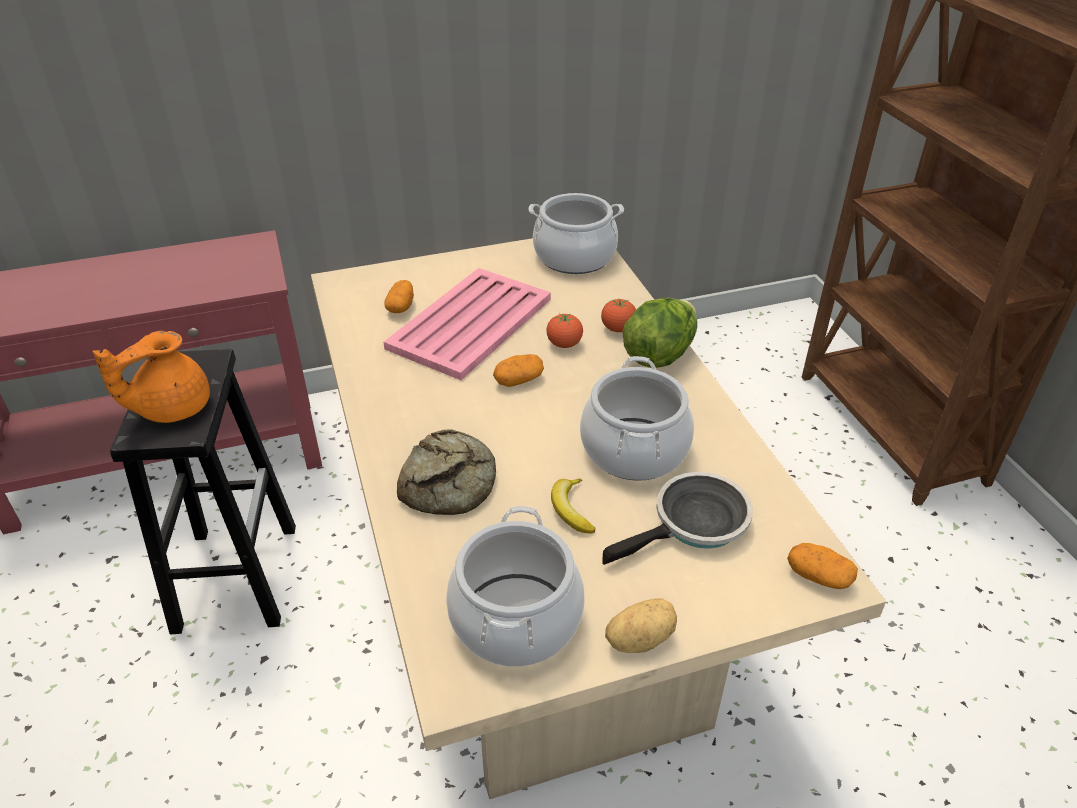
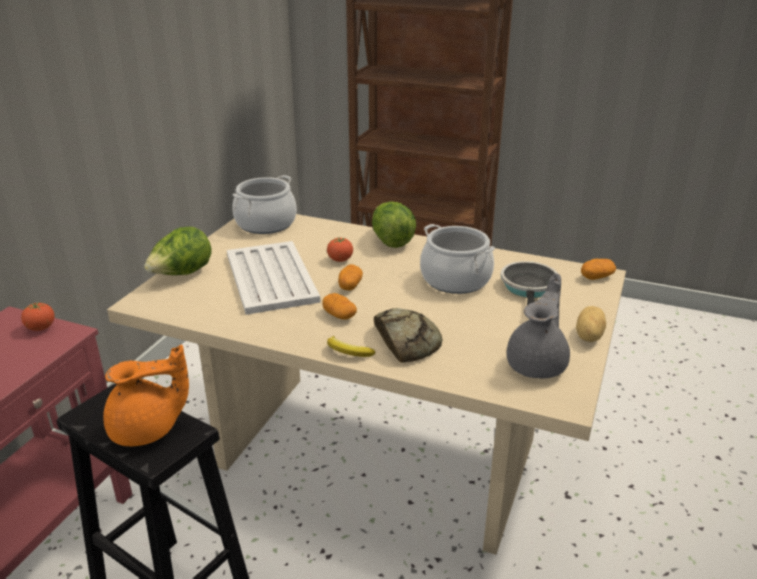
camera: 50 degrees left, 10 degrees down
(171, 408) = (147, 430): orange teapot -> orange teapot turned 105 degrees counterclockwise
(401, 307) = (211, 292): potato -> potato (339, 315)
(412, 273) = (182, 274): none -> lettuce
(472, 323) = (271, 277): pink tray -> white tray
(516, 619) = (538, 364): cooking pot -> grey teapot
(571, 510) = (477, 315): banana -> banana (348, 352)
(618, 329) = (352, 241): tomato -> tomato (41, 328)

